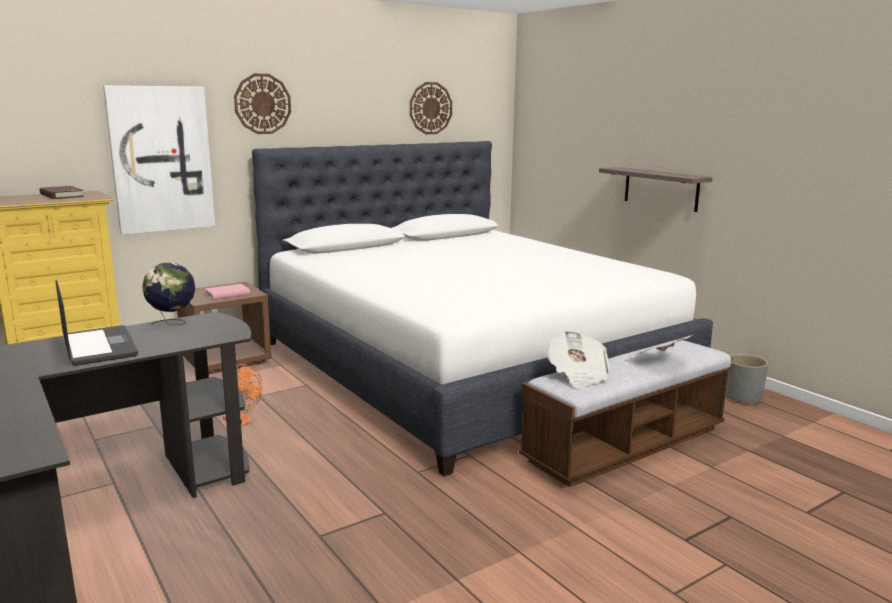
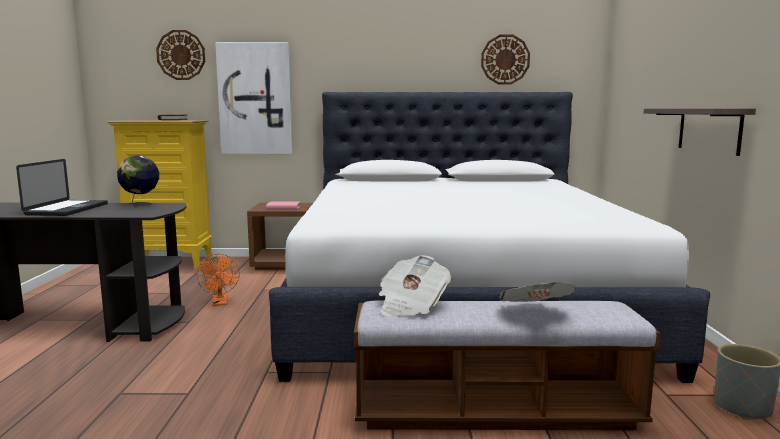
camera: 35 degrees right, 5 degrees down
(262, 104) = (338, 56): wall clock -> wall clock (181, 55)

